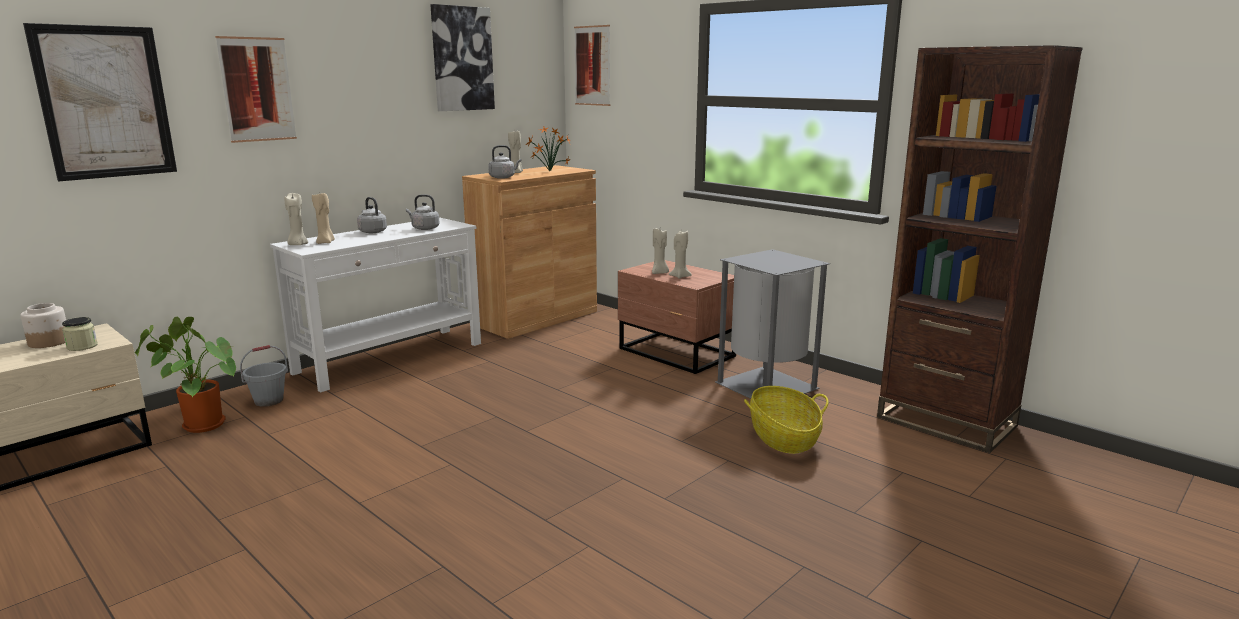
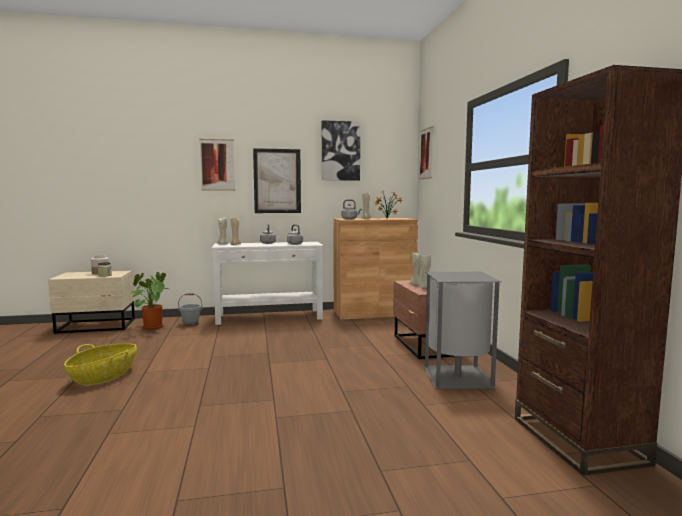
camera: 35 degrees right, 10 degrees down
(105, 102) = (146, 168): picture -> picture (277, 181)
(783, 437) = (413, 409): basket -> basket (103, 376)

